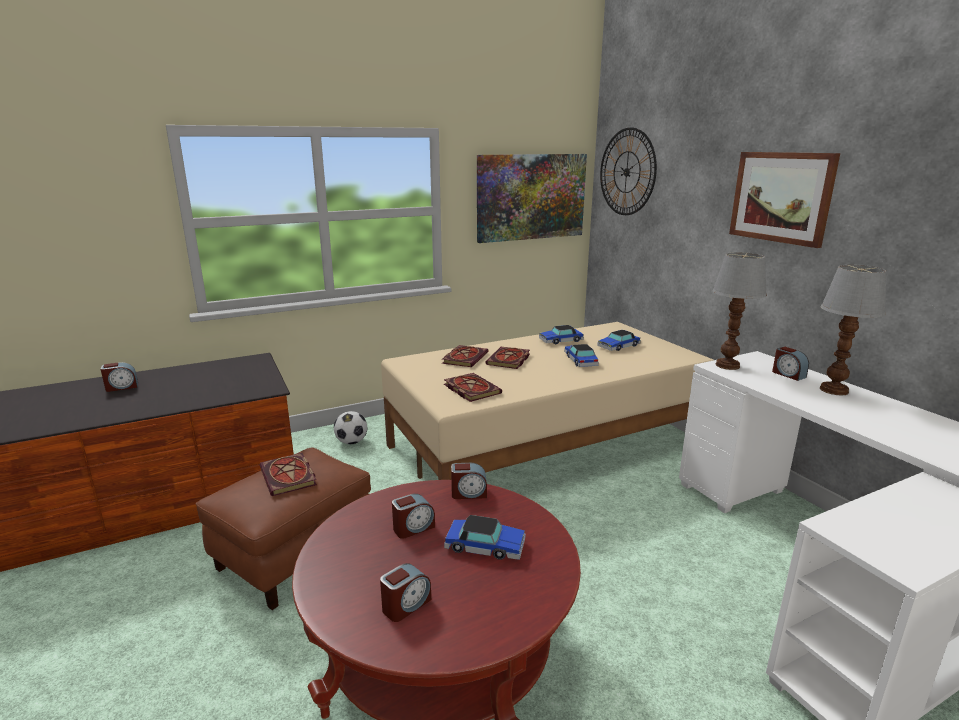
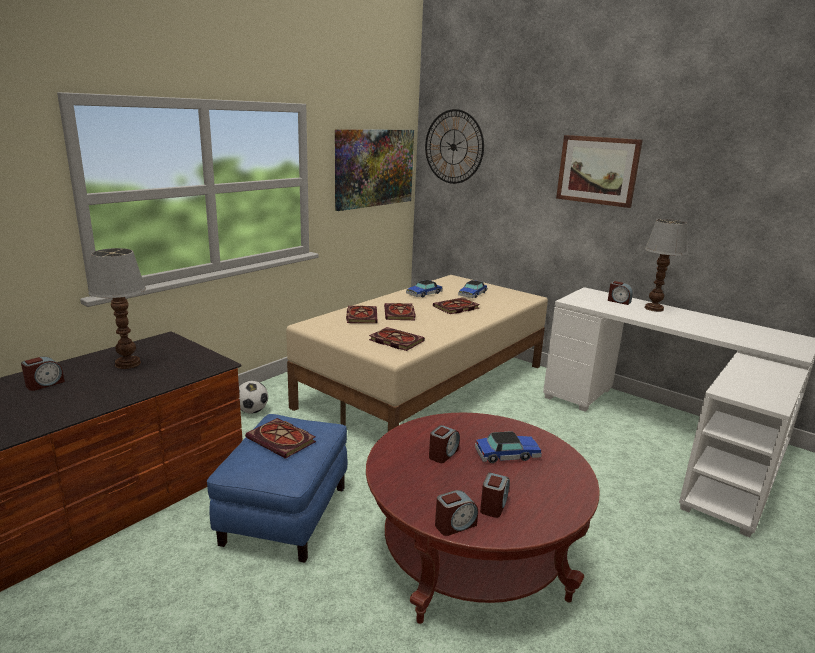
camera: 25 degrees left, 0 degrees up
(295, 554) = (285, 514): brown ottoman -> blue ottoman
(469, 493) = (458, 421): alarm clock -> alarm clock (455, 525)
(580, 360) = (456, 308): toy car -> book
(728, 366) = (577, 299): table lamp -> table lamp (128, 364)

